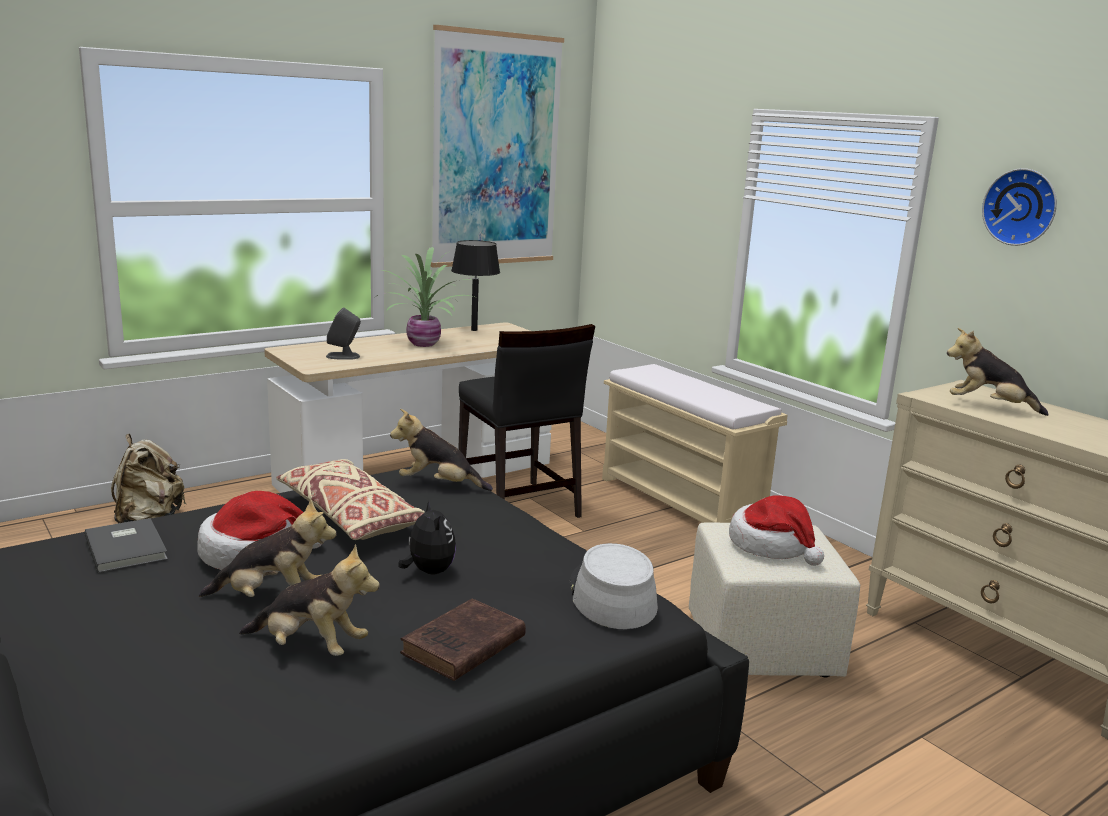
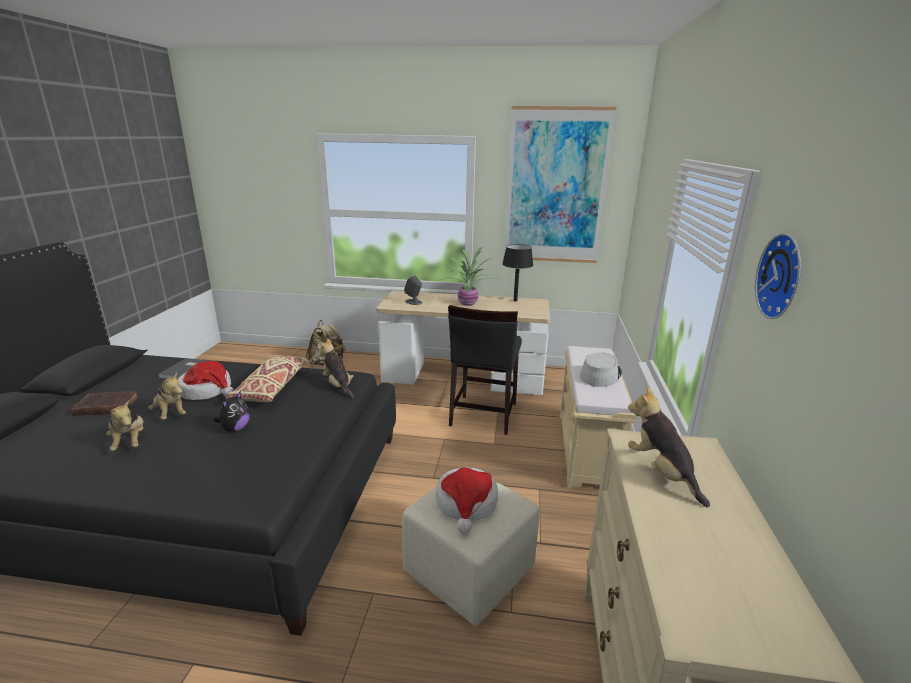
camera: 45 degrees right, 5 degrees up
(461, 647) = (158, 472): brown book -> brown book (105, 406)
(611, 596) = (259, 483): grey hat -> grey hat (600, 375)

